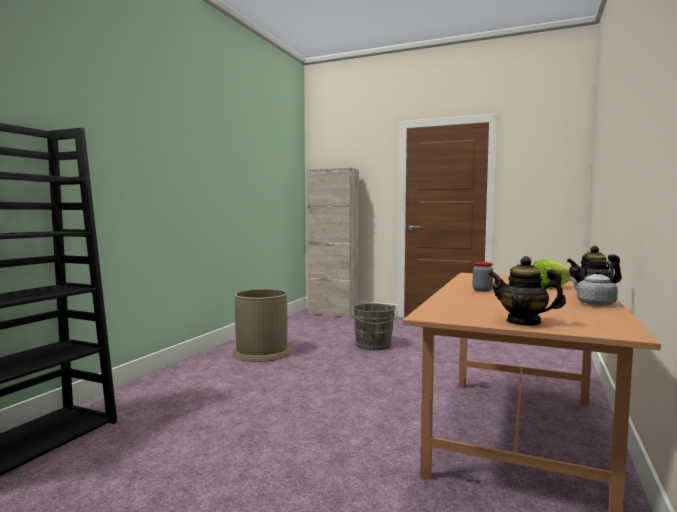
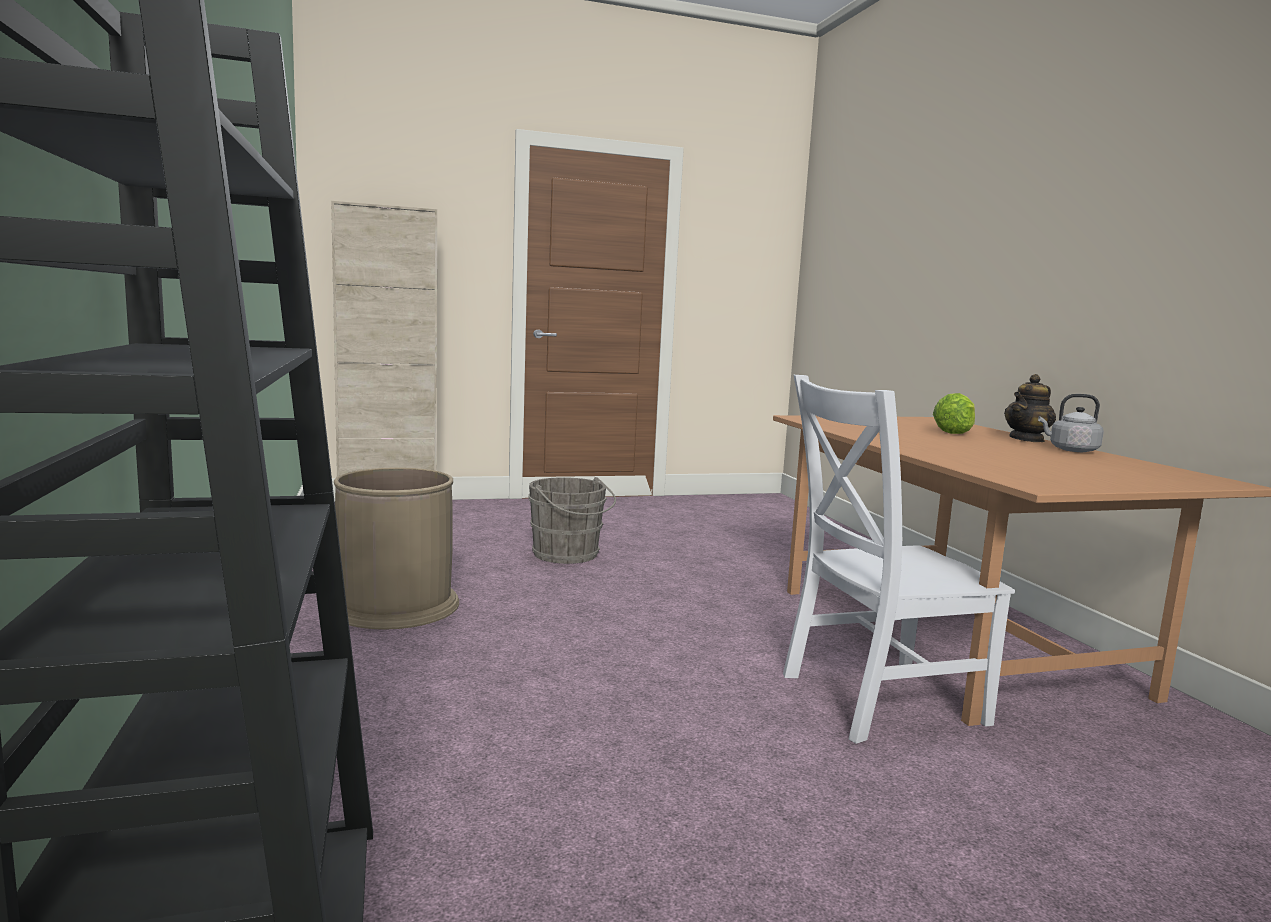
camera: 40 degrees left, 5 degrees up
(392, 447) = (873, 699): none -> white chair
(482, 290) = (920, 442): jar -> none
(524, 322) = (1128, 481): teapot -> none

